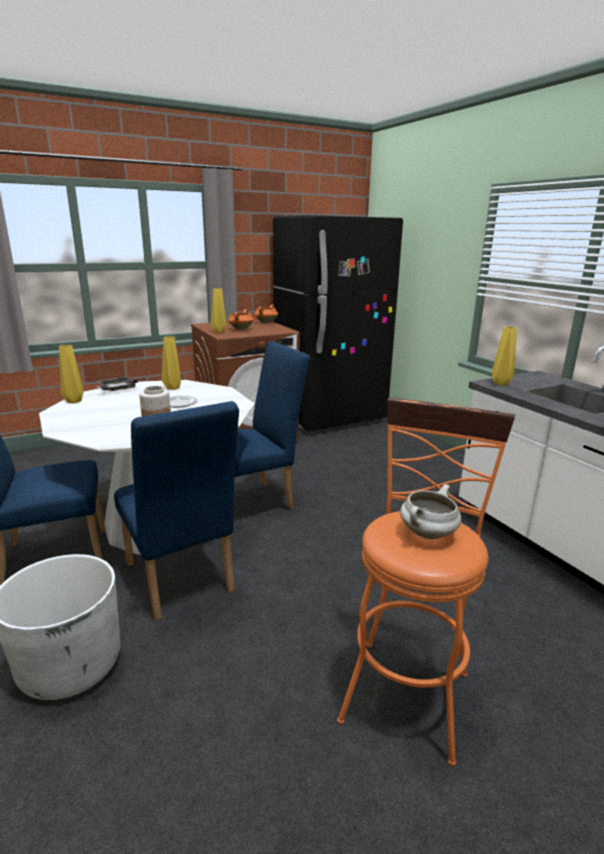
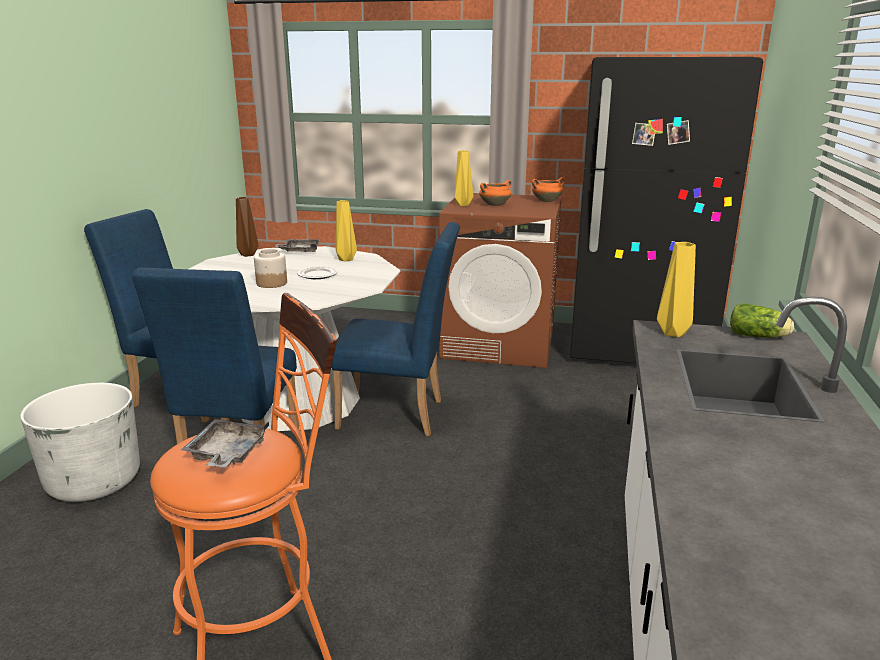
camera: 40 degrees right, 0 degrees up
(73, 401) = (247, 254): yellow vase -> brown vase
(428, 534) = (227, 454): white cooking pot -> grey tray
(531, 376) = (759, 337): none -> lettuce

